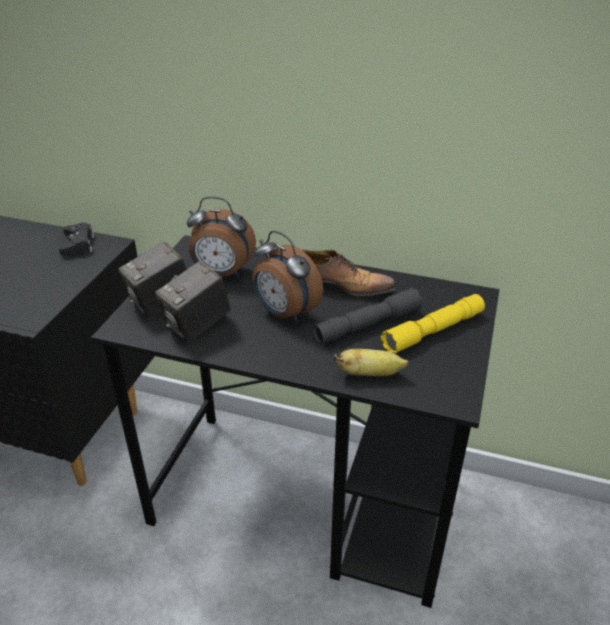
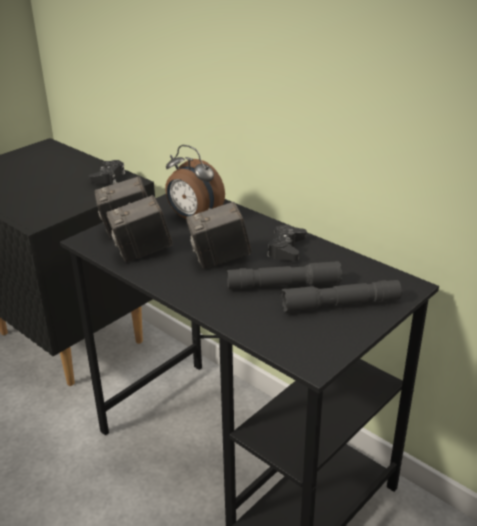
camera: 25 degrees right, 5 degrees down
(284, 313) = (219, 259): alarm clock -> camera
(340, 285) = (286, 249): shoe -> black game controller
(369, 374) = (253, 323): banana -> none
(433, 331) = (340, 304): yellow flashlight -> grey flashlight

